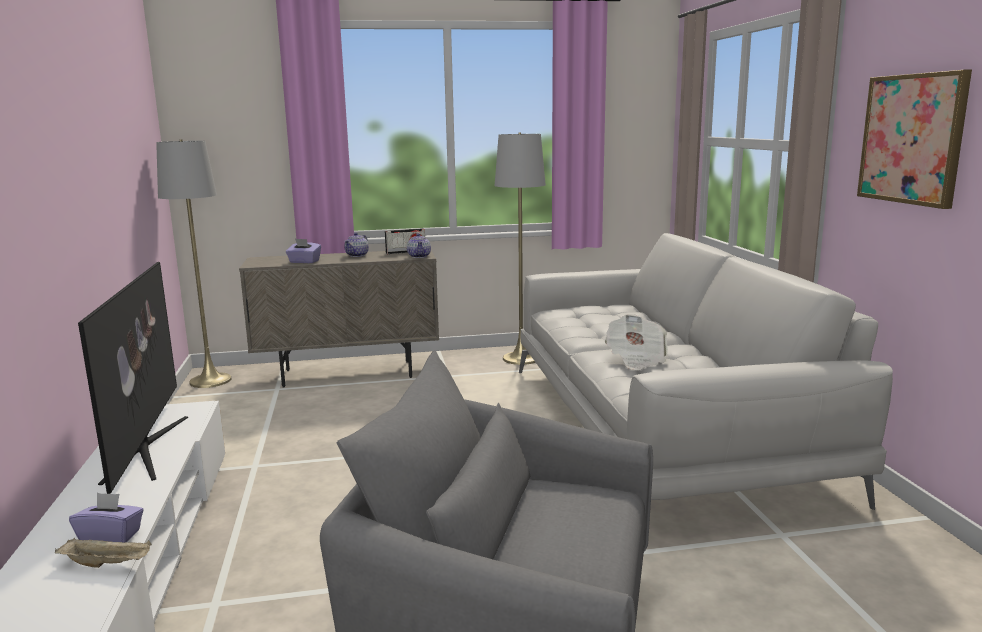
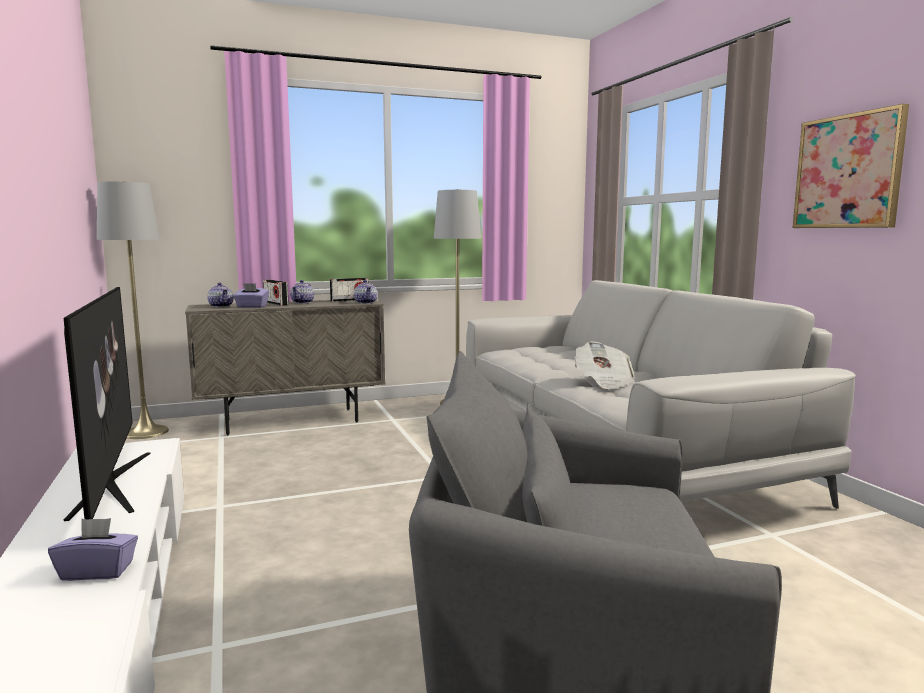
camera: 10 degrees left, 5 degrees down
(108, 563) = (104, 600): beige tray -> none
(276, 260) = (221, 306): none -> teapot
(330, 256) = (276, 303): none -> radio

